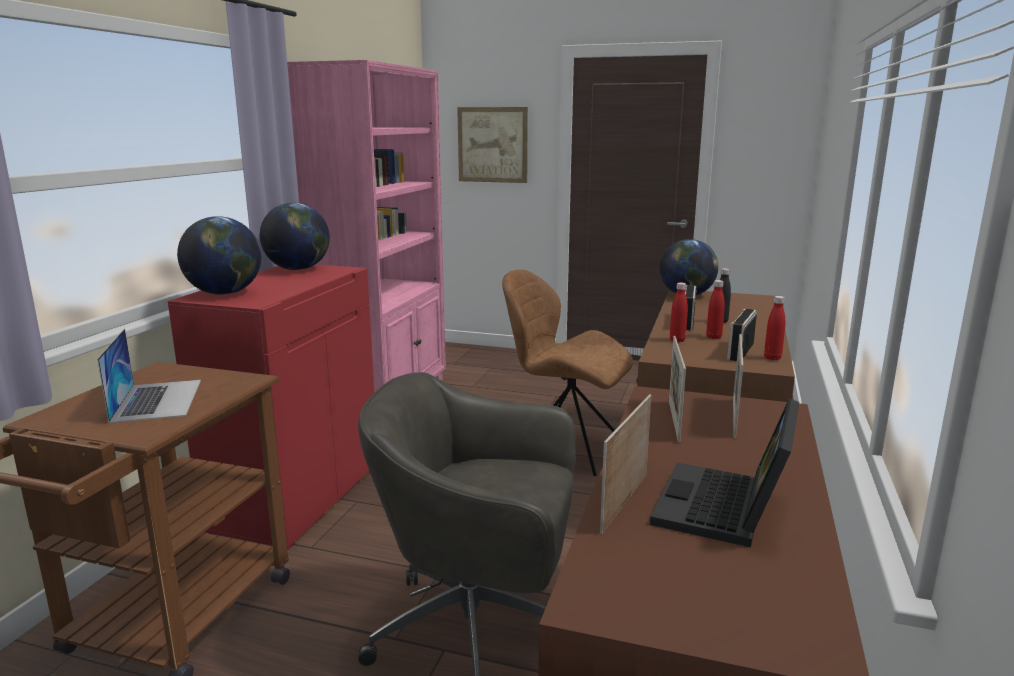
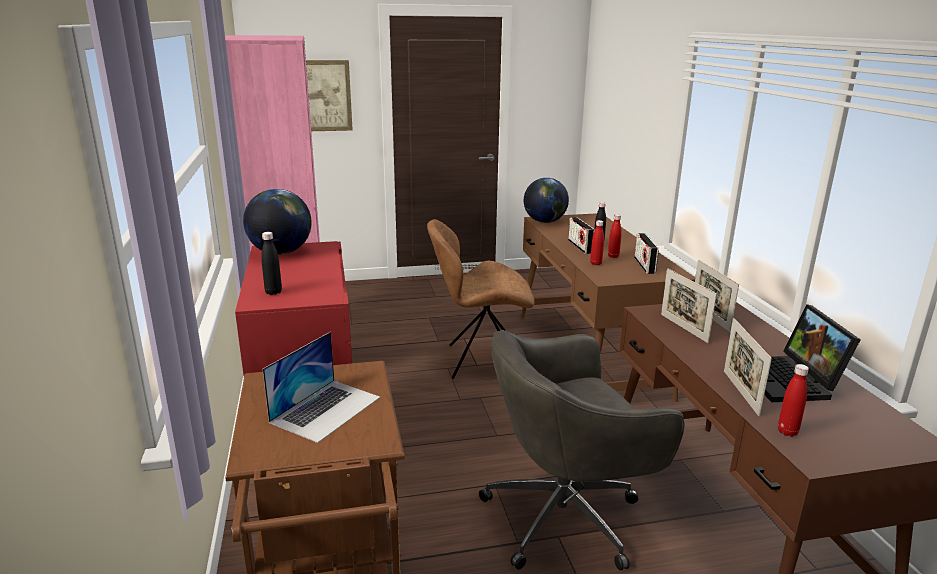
camera: 30 degrees left, 5 degrees up
(157, 400) = (326, 409): laptop -> laptop turned 75 degrees clockwise
(225, 293) = (273, 292): globe -> black bottle
(772, 358) = (668, 267): red bottle -> red bottle (787, 432)

